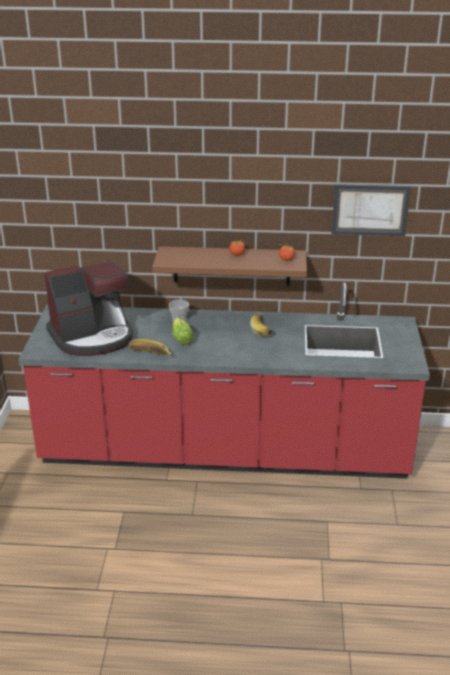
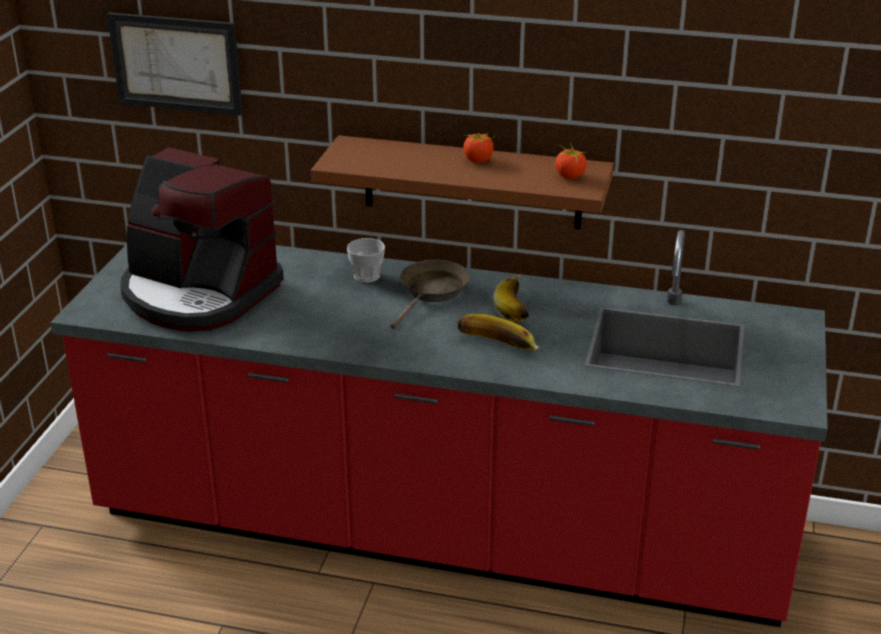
camera: 10 degrees right, 0 degrees up
(93, 336) = (198, 293): coffee machine -> coffee machine turned 45 degrees clockwise
(149, 355) = (287, 337): banana -> banana (496, 347)
(181, 337) = (358, 310): lettuce -> none
(216, 325) = (432, 293): none -> brown frying pan
(370, 210) = (743, 89): picture -> picture (176, 63)

